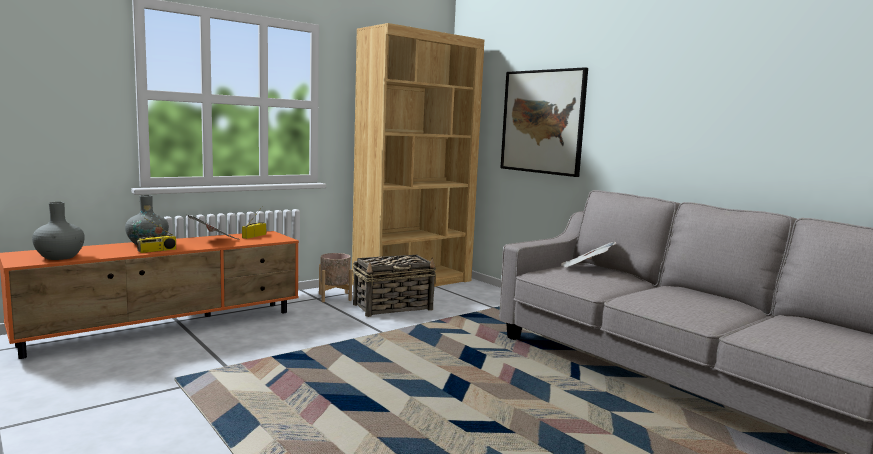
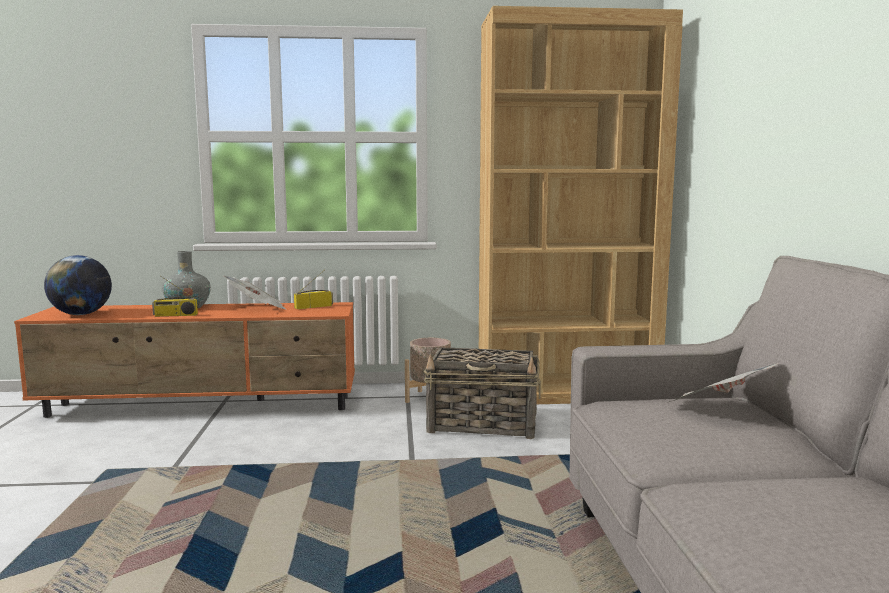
camera: 35 degrees right, 0 degrees up
(59, 257) = (81, 314): grey vase -> globe
(542, 122) = (752, 134): picture -> none

